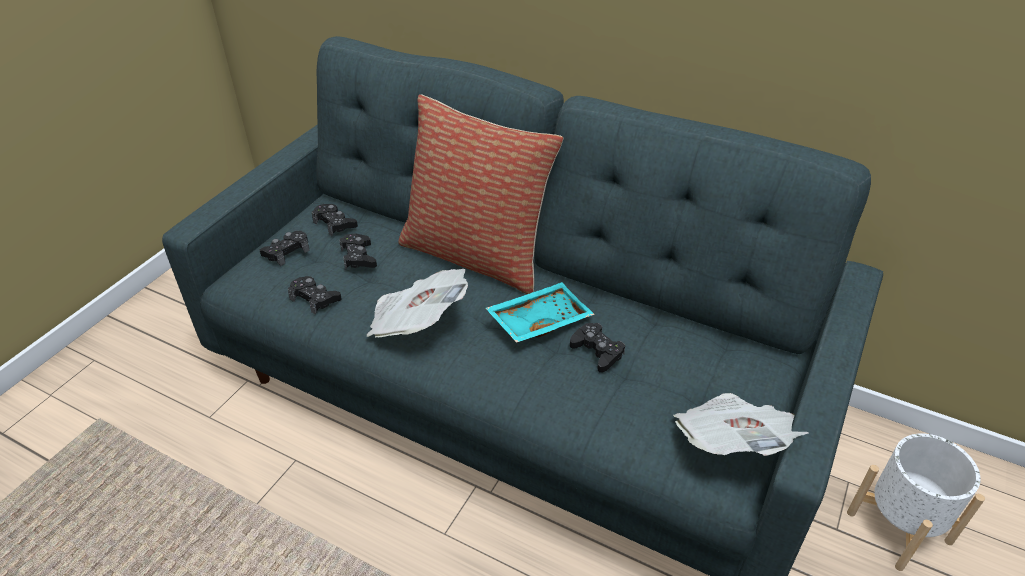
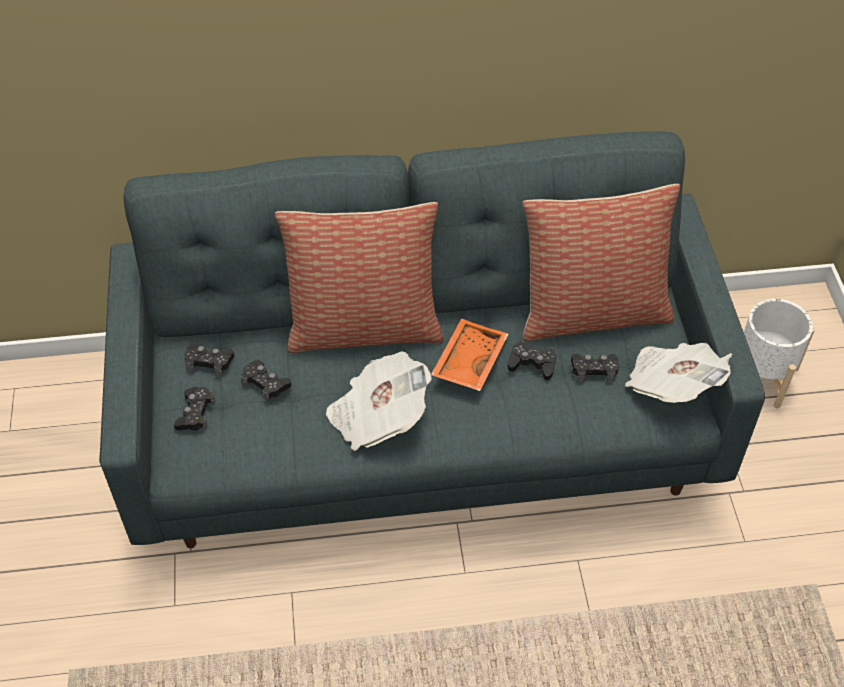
camera: 35 degrees left, 10 degrees up
(315, 298) = (270, 442): black game controller -> black game controller (594, 370)
(538, 320) = (468, 361): turquoise tray -> orange tray
(699, 337) = (592, 312): none -> pillow

